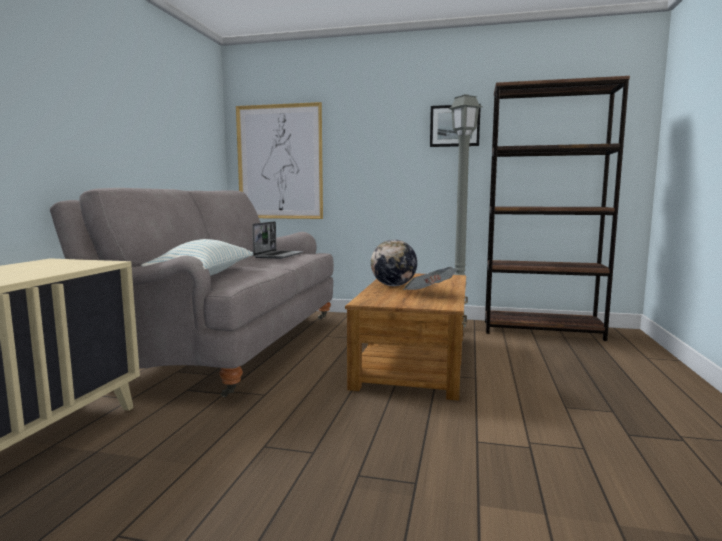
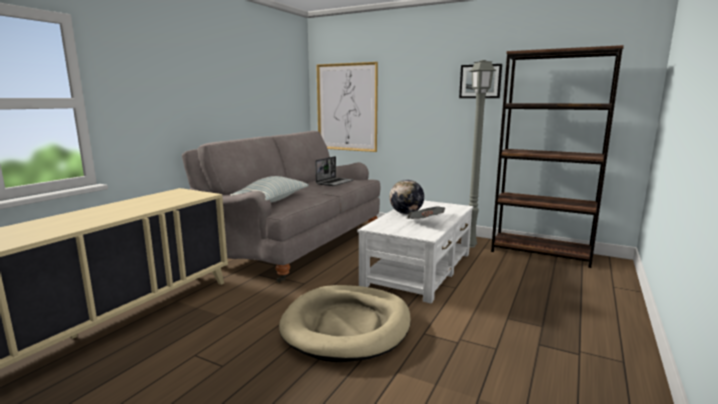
camera: 15 degrees right, 5 degrees up
(362, 446) = (347, 326): none -> beige dog bed
(415, 360) = (419, 269): brown coffee table -> white coffee table

